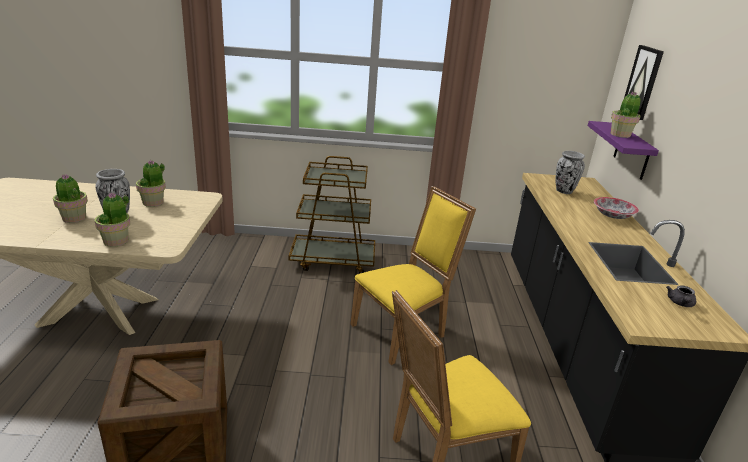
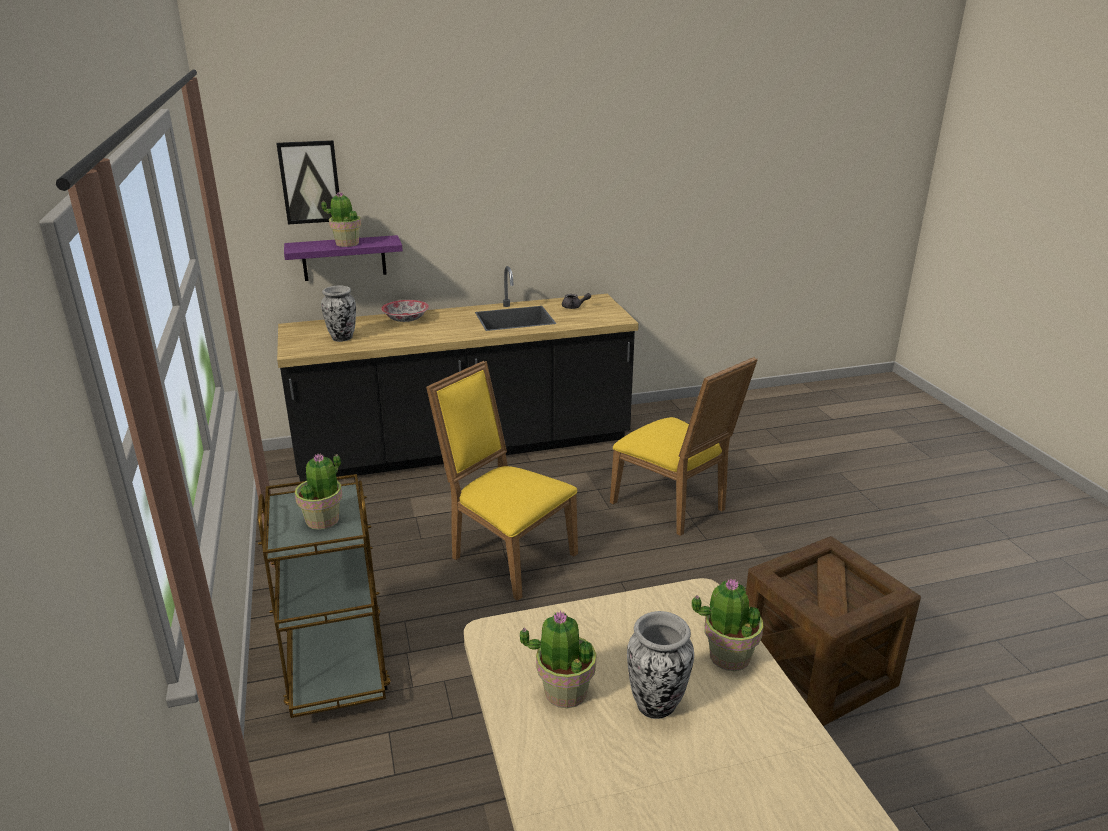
camera: 105 degrees left, 0 degrees up
(74, 218) = (709, 764): potted plant -> potted plant (323, 520)

